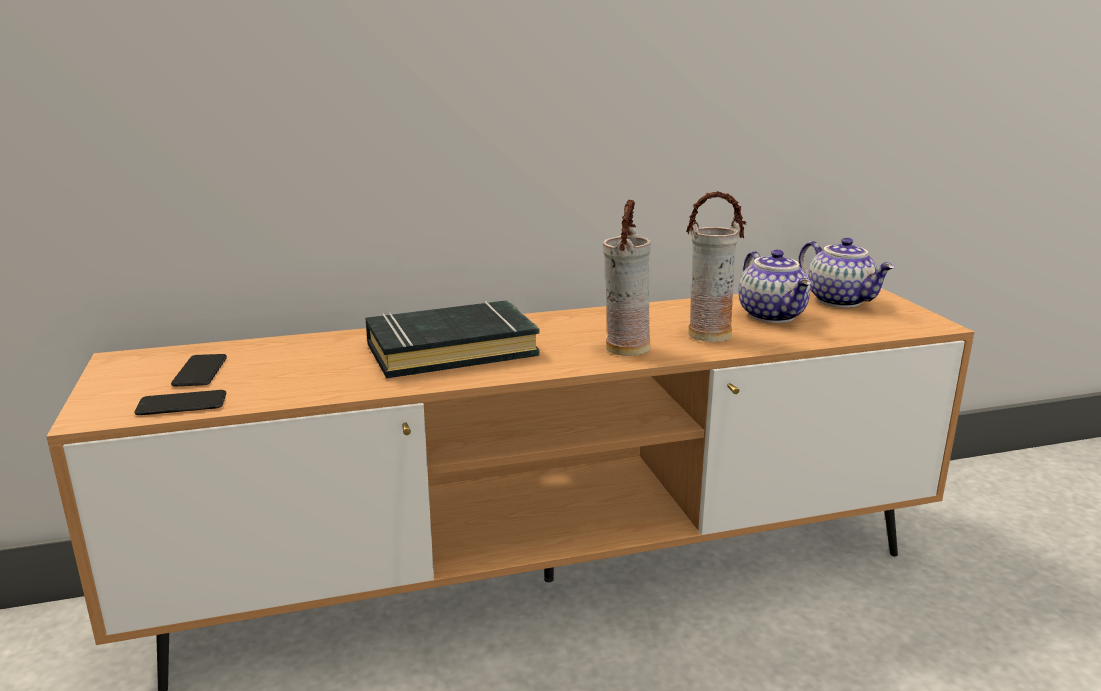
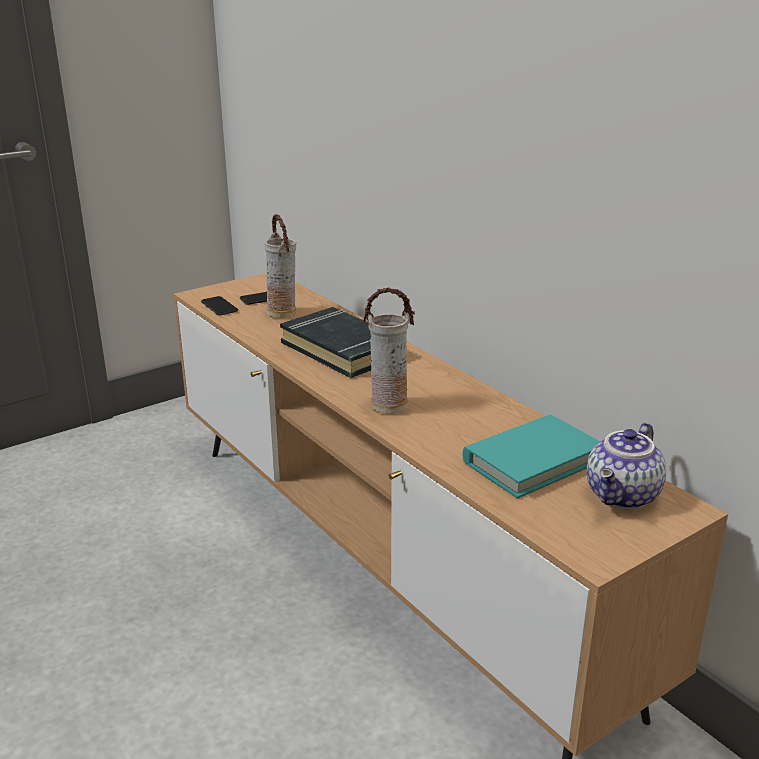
camera: 70 degrees right, 5 degrees up
(709, 335) = (449, 435): vase -> vase (283, 313)
(773, 315) = (532, 461): teapot -> turquoise book

